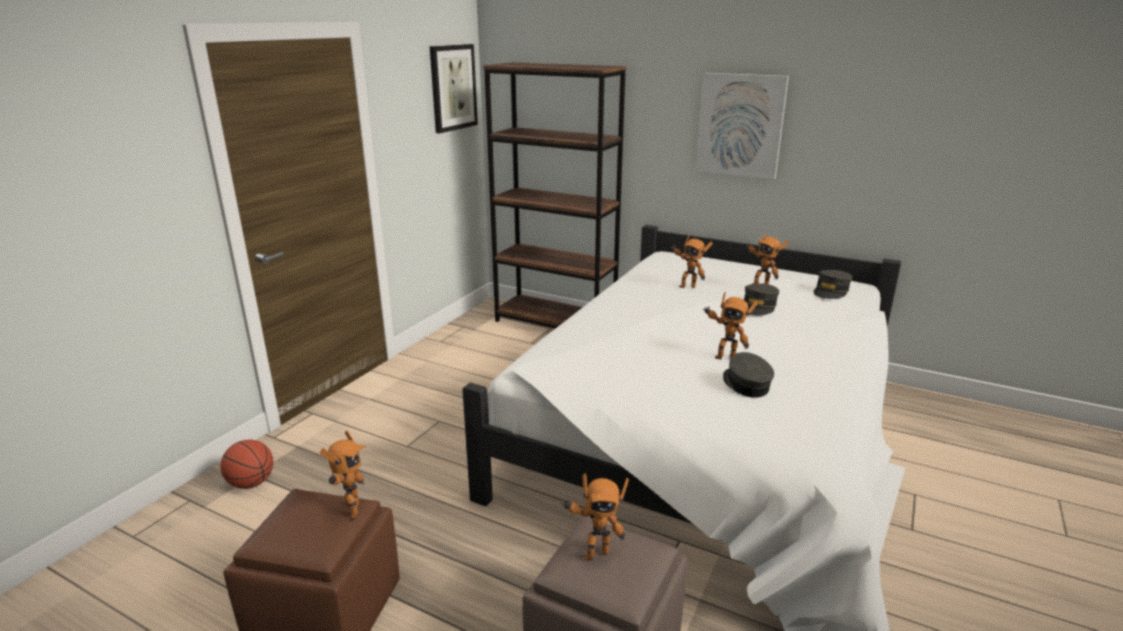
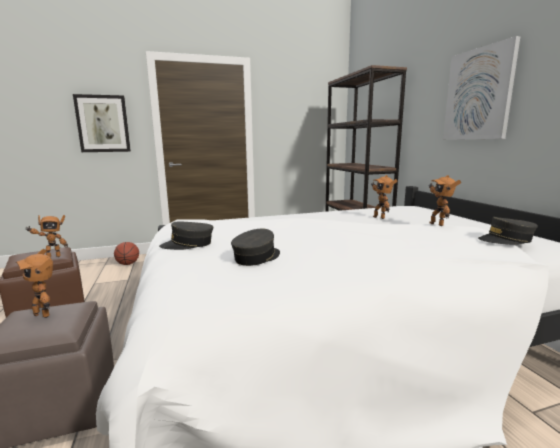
camera: 45 degrees right, 10 degrees down
(453, 87) = (320, 100): picture -> picture (103, 124)
(724, 356) = (289, 243): toy robot -> none
(758, 307) = (400, 232): grey cap -> grey cap (188, 244)

